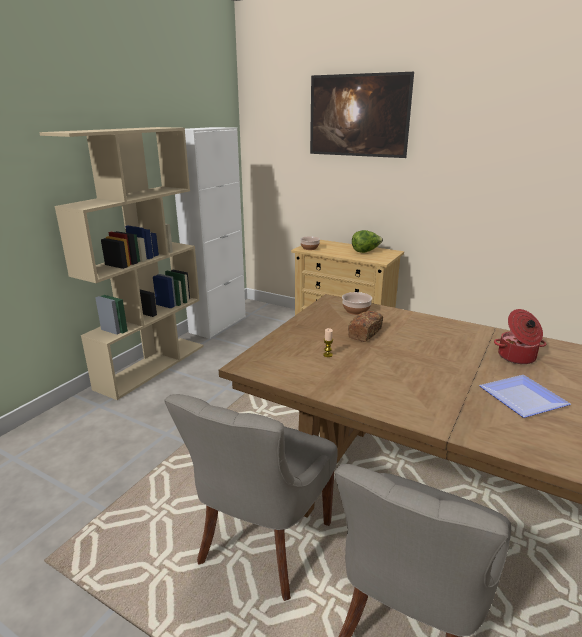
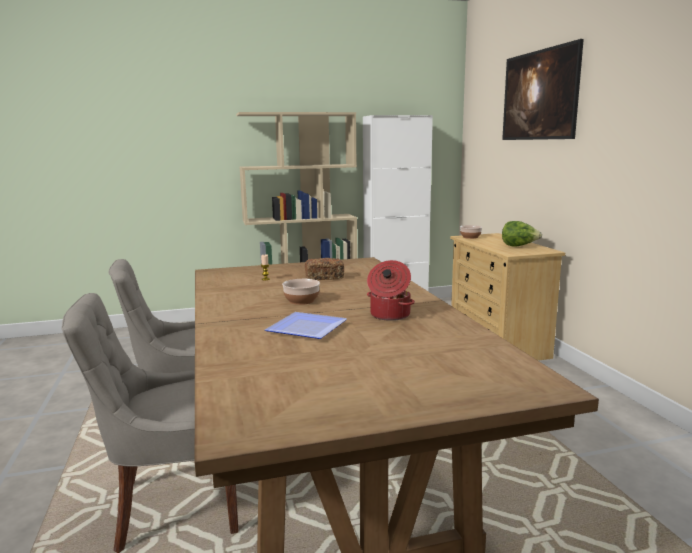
camera: 45 degrees right, 10 degrees down
(356, 311) = (361, 268): bowl -> bowl (301, 301)

